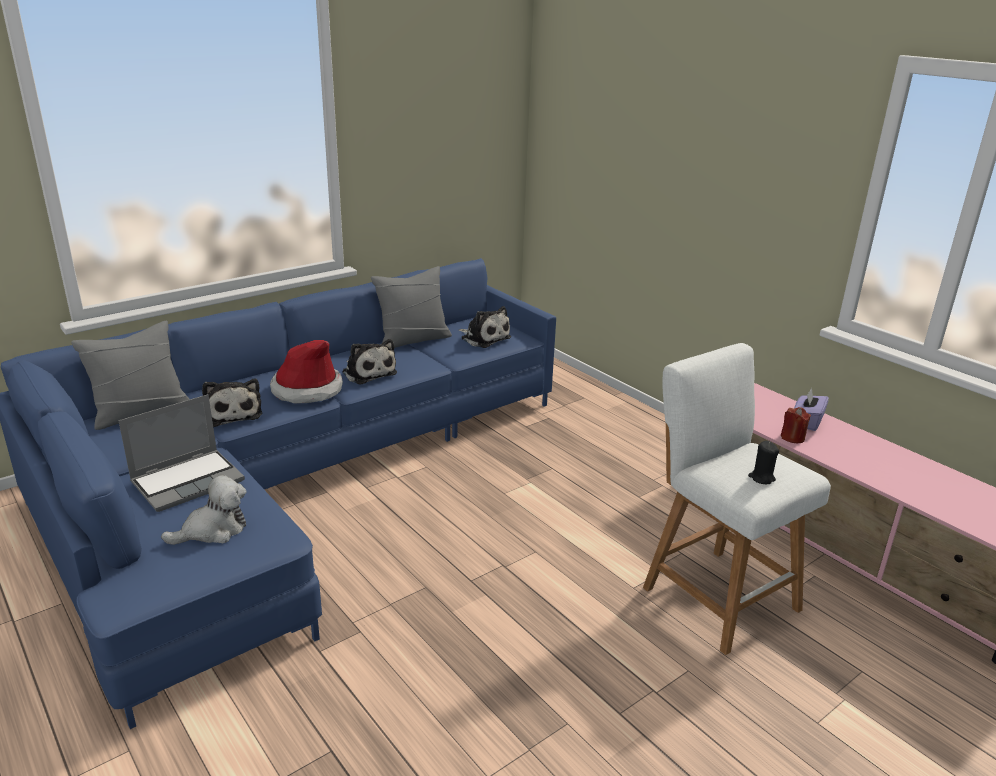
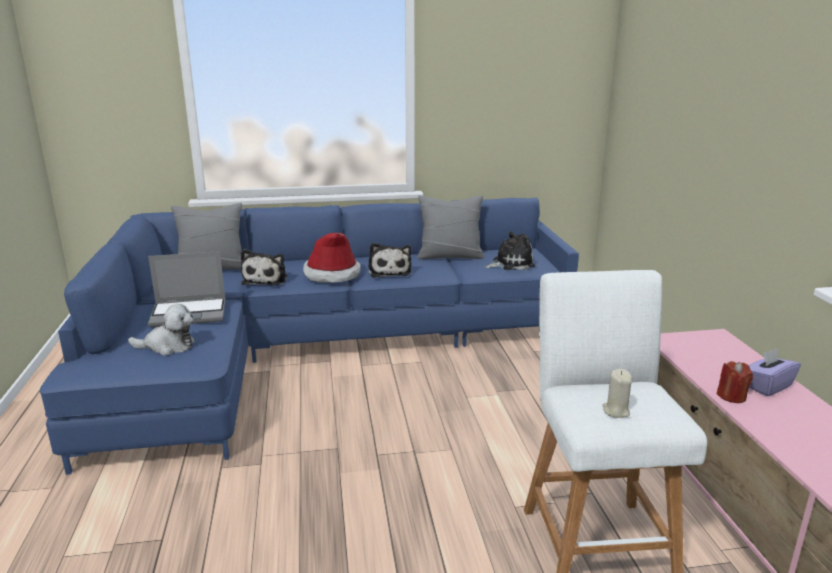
camera: 30 degrees right, 5 degrees down
(484, 338) = (510, 263): plush toy -> plush toy turned 90 degrees counterclockwise
(761, 478) = (616, 411): black candle -> beige candle

